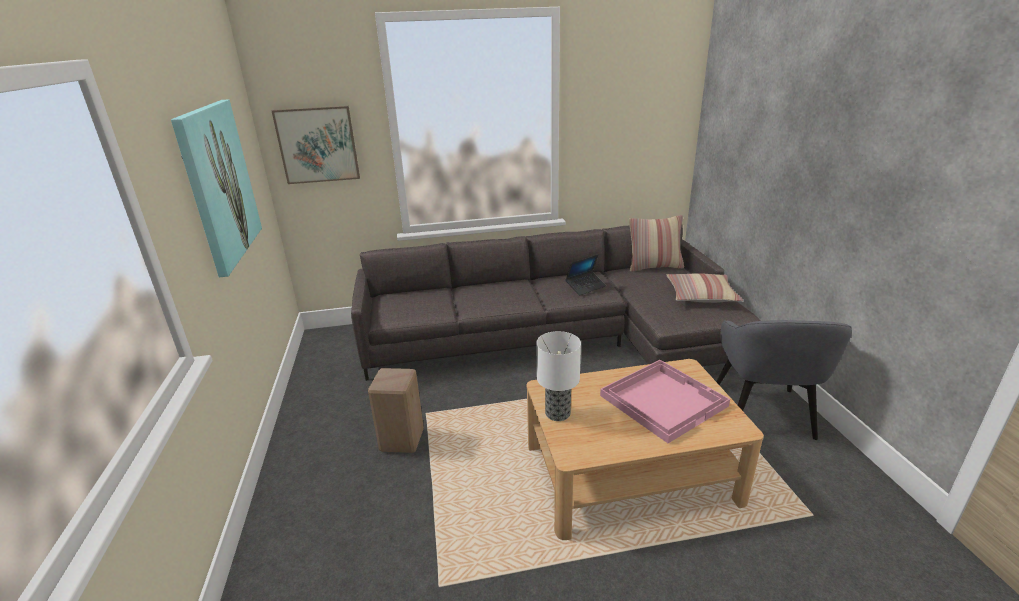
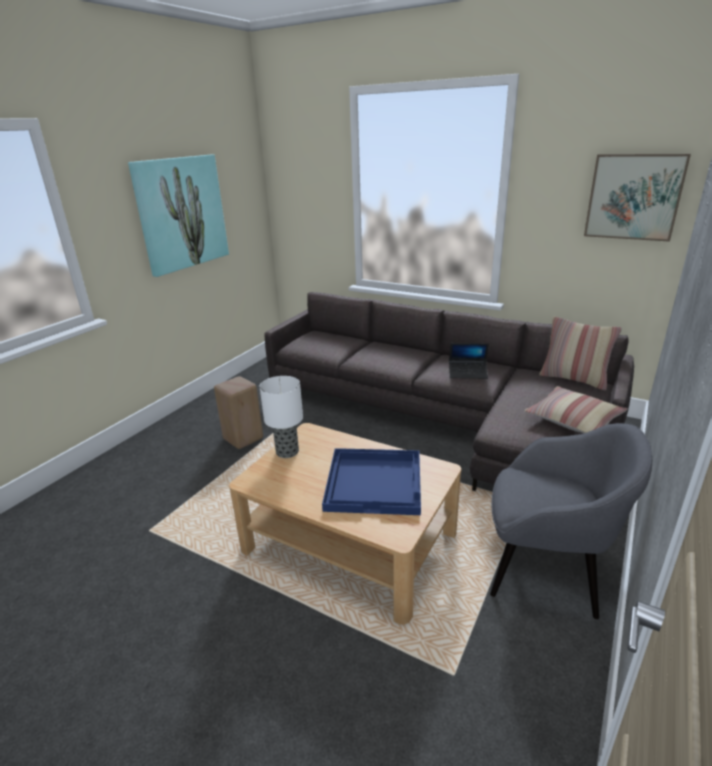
camera: 40 degrees right, 0 degrees up
(318, 145) = (302, 198): picture -> picture (633, 197)
(663, 400) = (375, 482): pink tray -> blue tray
(762, 413) = (546, 569): grey armchair -> grey armchair turned 120 degrees counterclockwise

